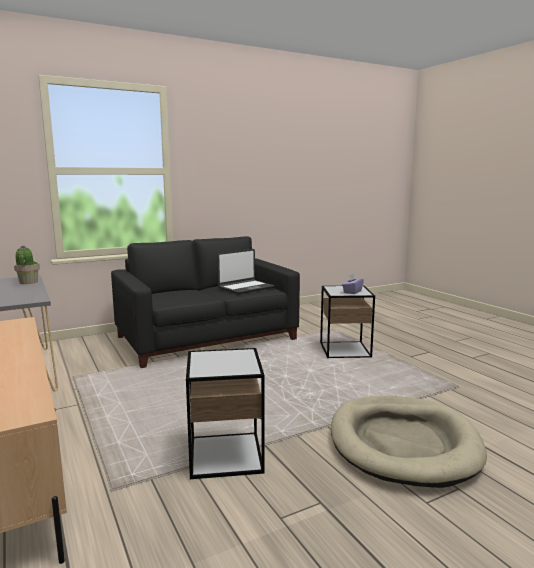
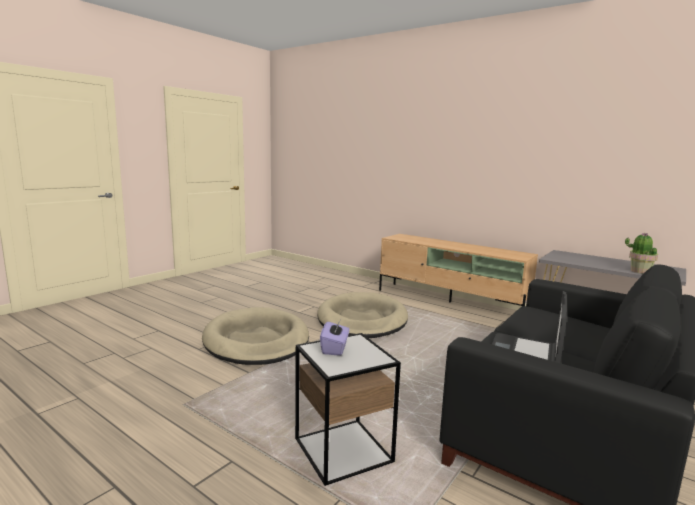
camera: 155 degrees right, 0 degrees up
(226, 455) = (362, 320): side table -> beige dog bed

